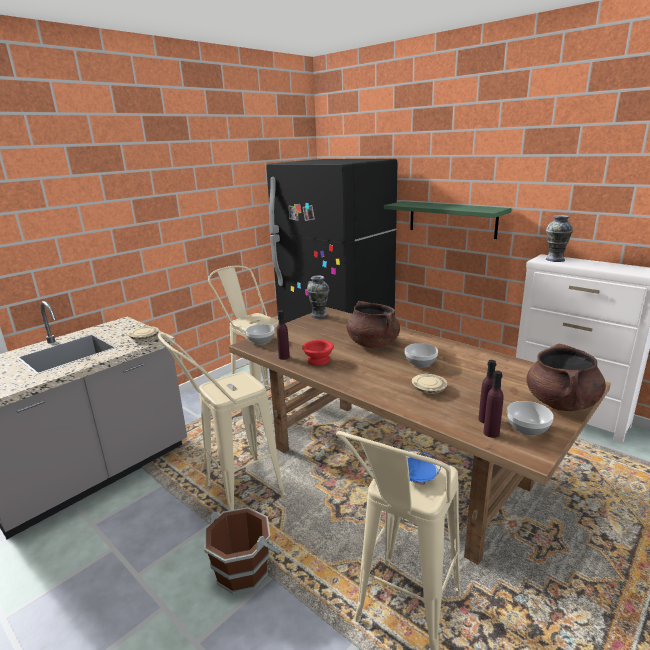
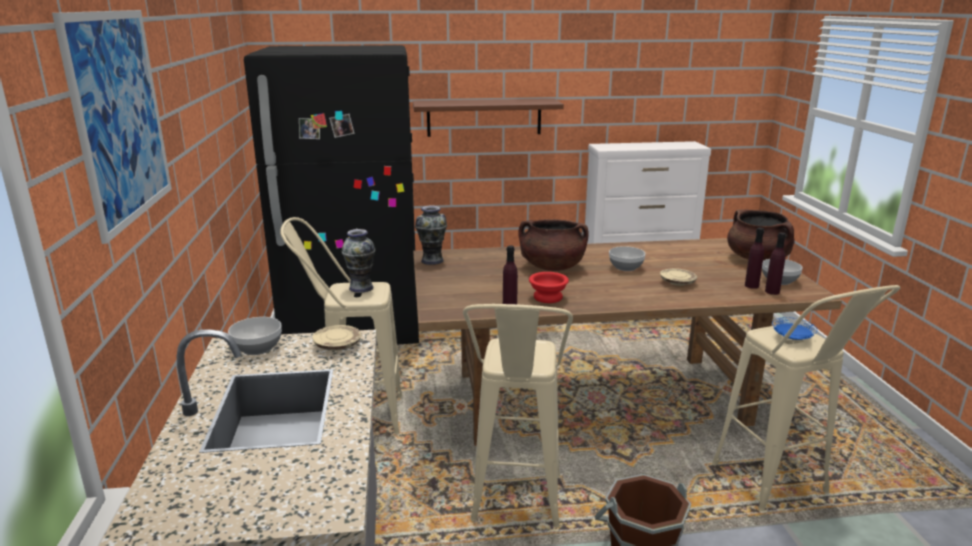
camera: 50 degrees left, 0 degrees up
(84, 193) = (120, 117): none -> picture
(260, 341) = (442, 304): bowl -> bowl (256, 348)
(452, 219) = (484, 117): green shelf -> brown shelf
(555, 259) = (613, 146): vase -> vase (361, 287)

